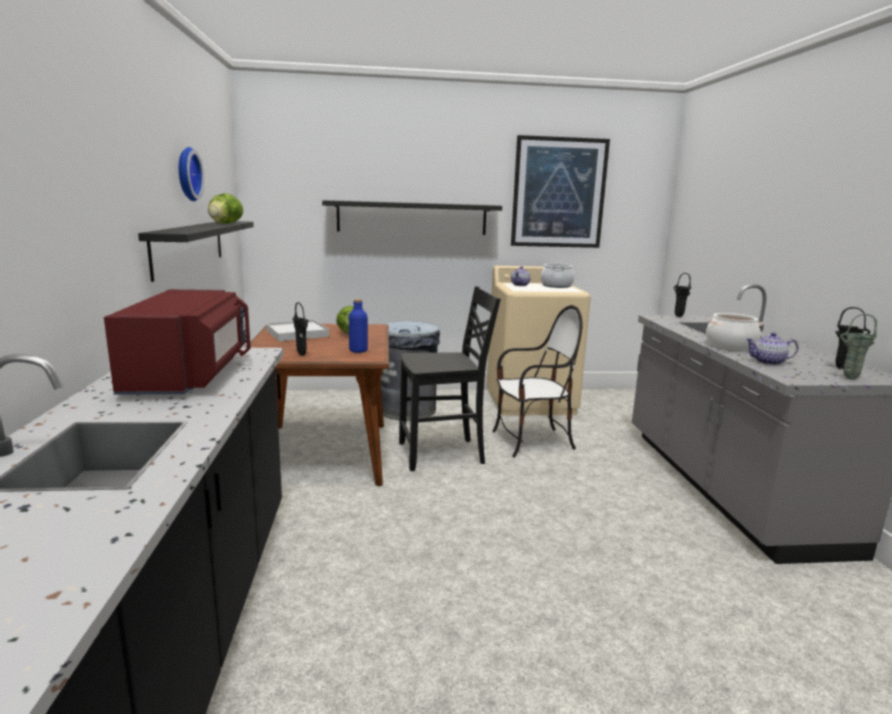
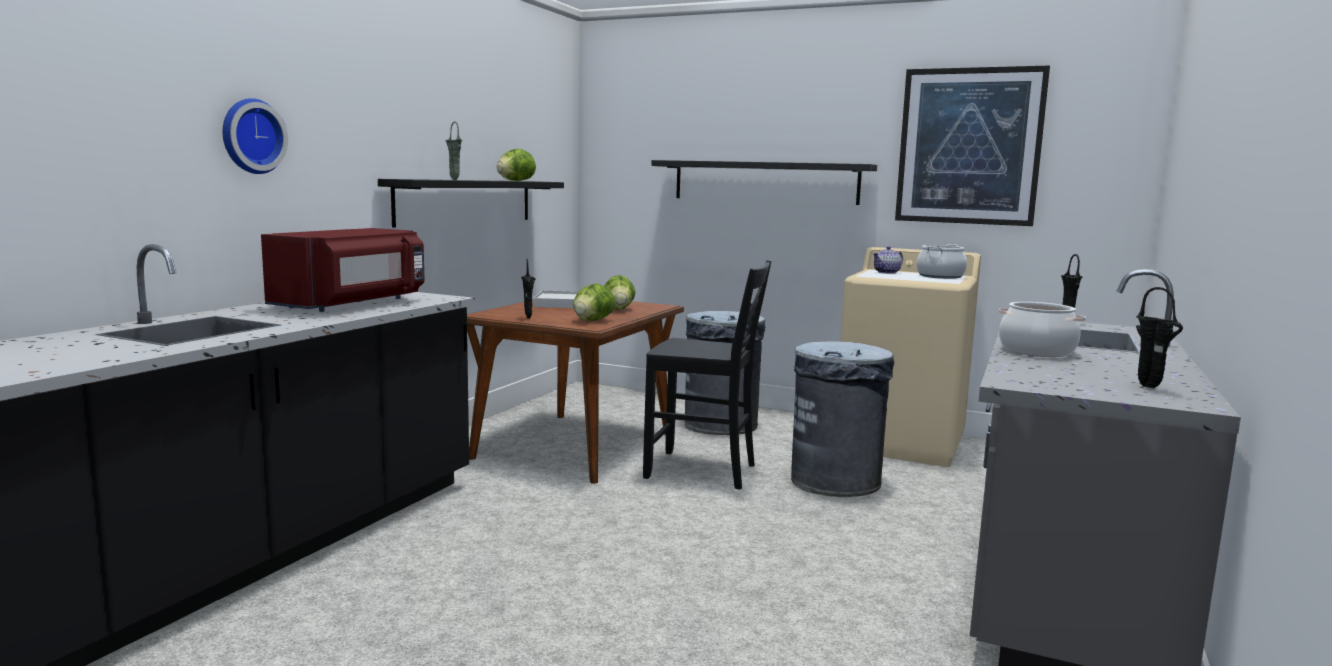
camera: 30 degrees right, 5 degrees down
(186, 174) = (471, 128): wall clock -> wall clock (250, 136)
(358, 350) = (592, 321): blue bottle -> lettuce
(532, 442) = (836, 481): chair -> grey trash can
(769, 362) = (1038, 368): teapot -> none
(848, 379) = (1114, 395): green vase -> green vase (453, 179)

